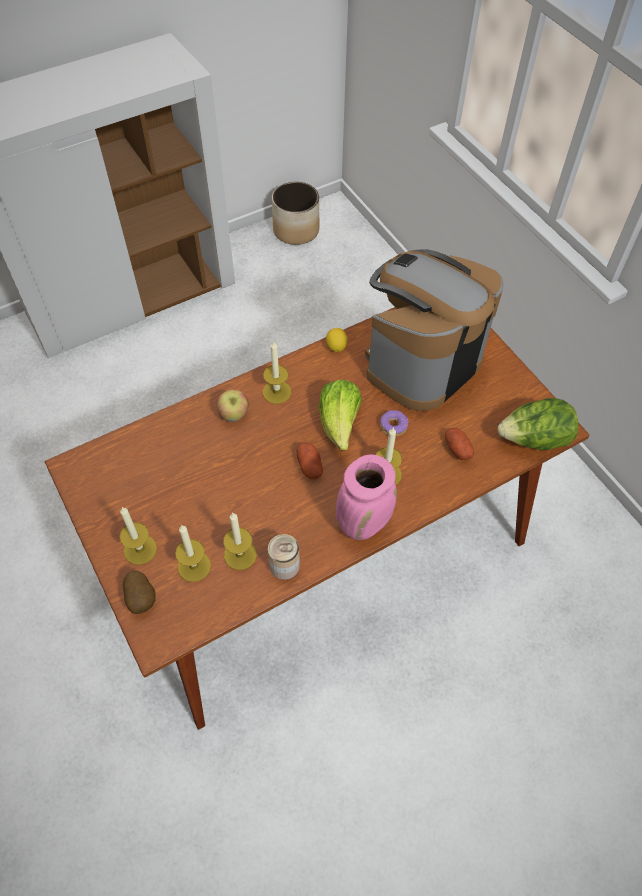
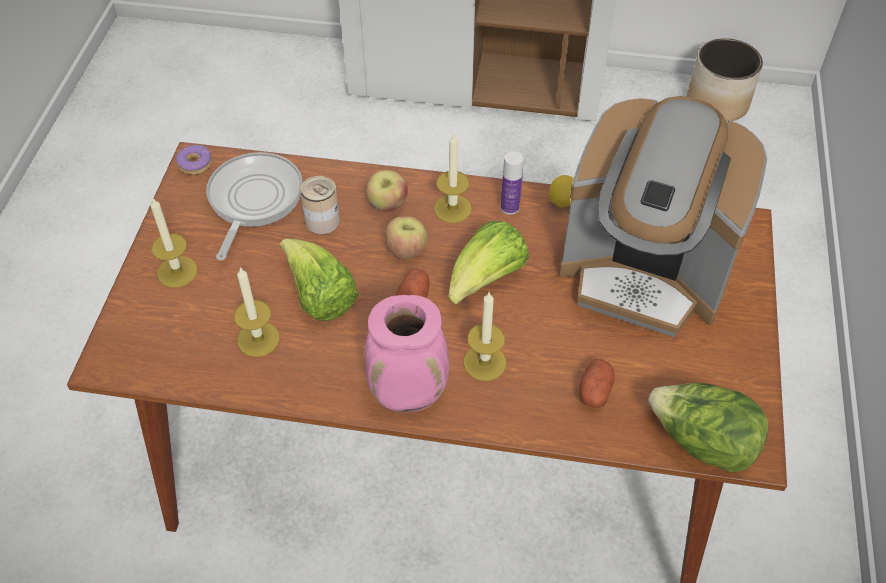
camera: 40 degrees right, 5 degrees down
(142, 468) = (253, 200): none -> frying pan
(142, 599) = (134, 317): potato -> none
(194, 566) = (207, 320): candle -> none
(251, 501) = (319, 296): none -> lettuce
(275, 436) = (406, 250): none -> apple
(284, 565) = (288, 379): can -> can (322, 221)
(310, 369) = (510, 207): none -> bottle
(393, 426) = (544, 319): donut -> donut (195, 164)
(421, 363) = (644, 274): coffee machine -> coffee machine turned 150 degrees counterclockwise

